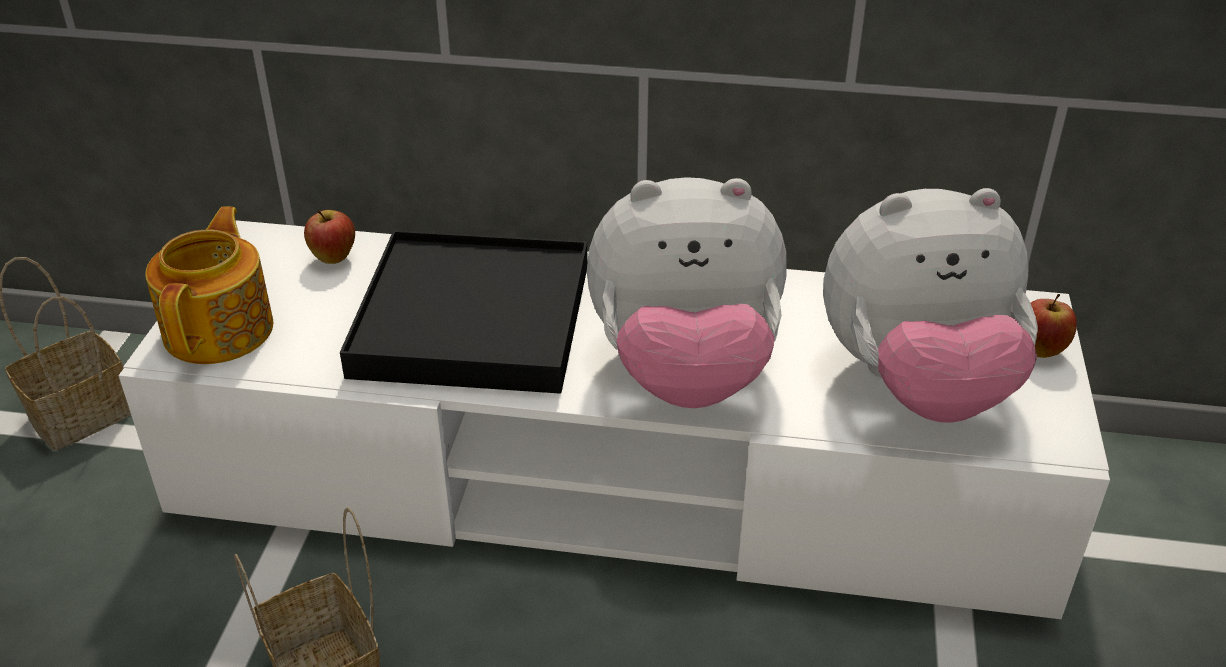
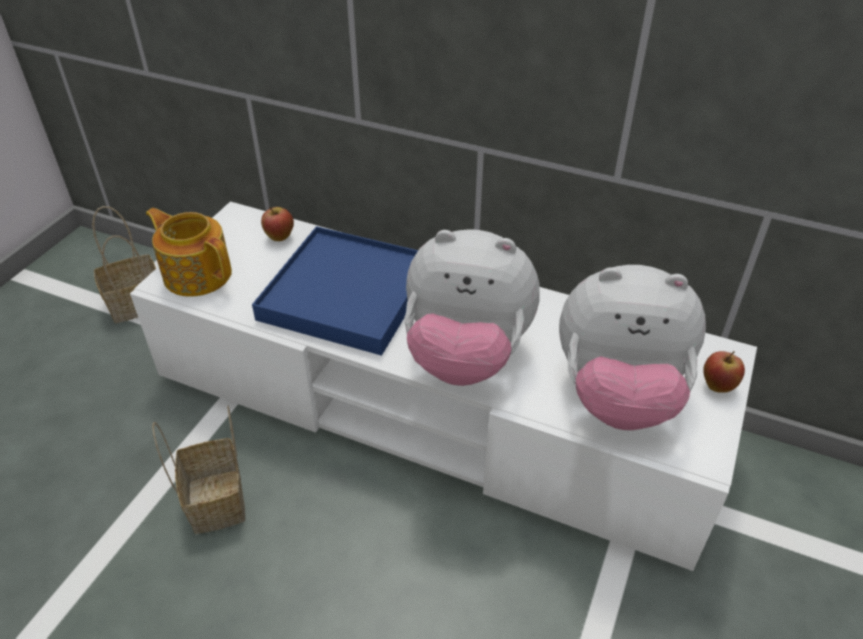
camera: 15 degrees right, 5 degrees up
(221, 329) = (197, 273): teapot -> teapot turned 75 degrees counterclockwise
(473, 320) = (347, 294): black tray -> blue tray

